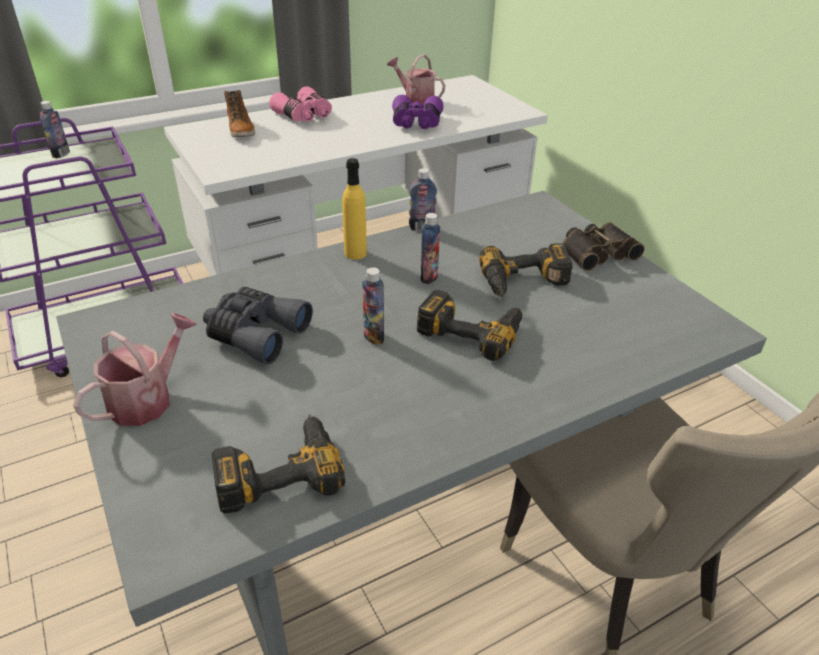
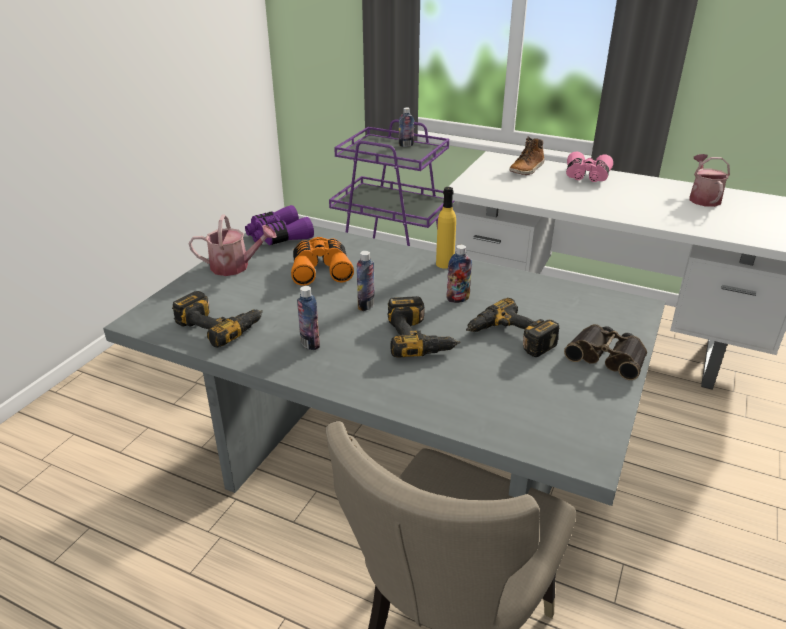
camera: 55 degrees right, 5 degrees down
(255, 333) = (321, 269): grey binoculars -> orange binoculars
(416, 123) = (663, 214): purple binoculars -> purple binoculars (278, 237)
(422, 228) = (514, 273): bottle -> bottle (310, 344)

